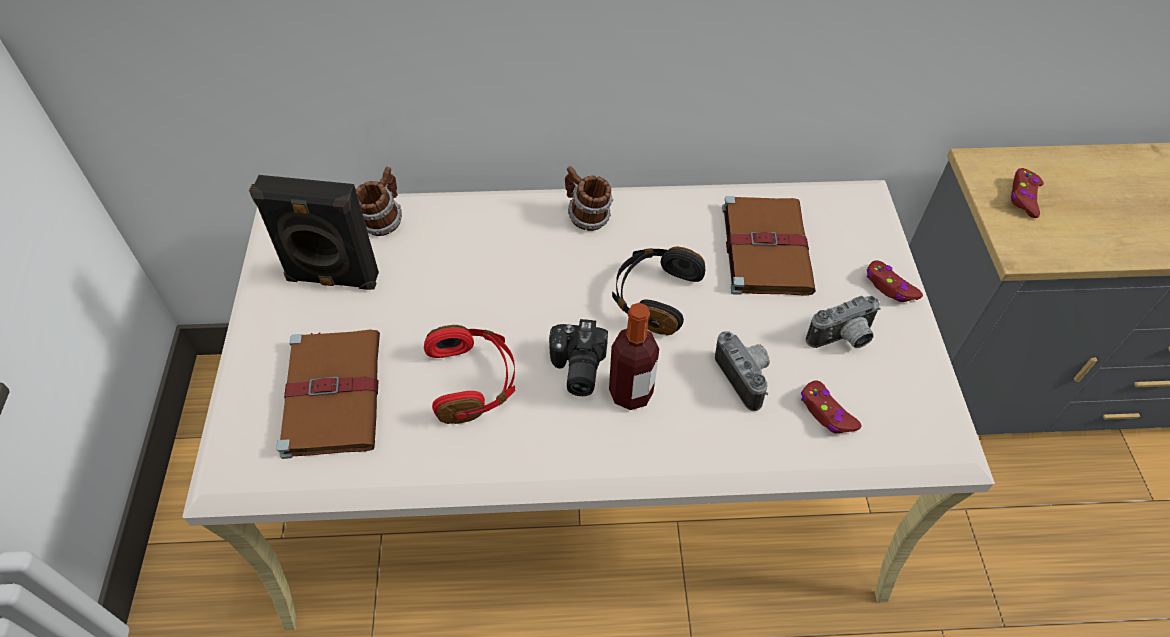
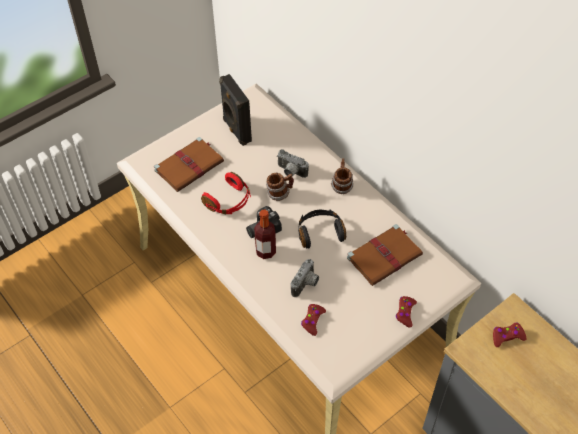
camera: 55 degrees right, 0 degrees up
(383, 221) = (277, 125): mug -> mug (280, 193)
(843, 340) = (357, 309): camera -> camera (290, 172)

